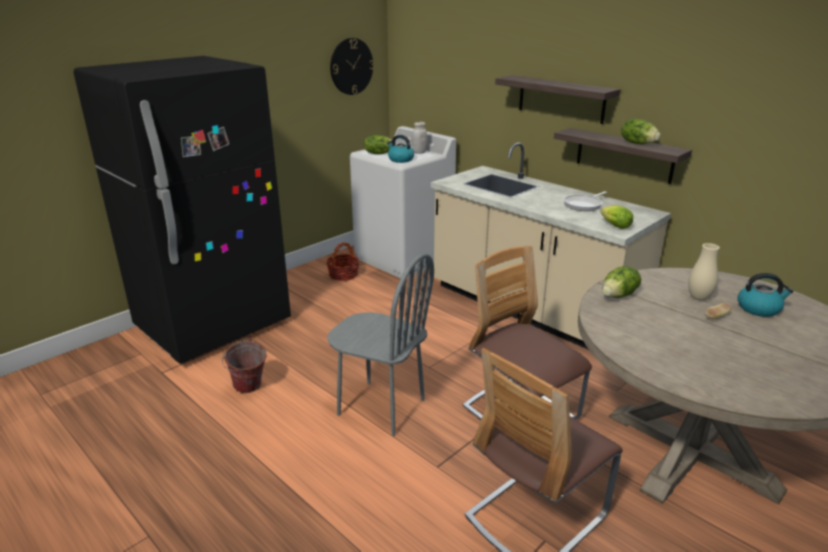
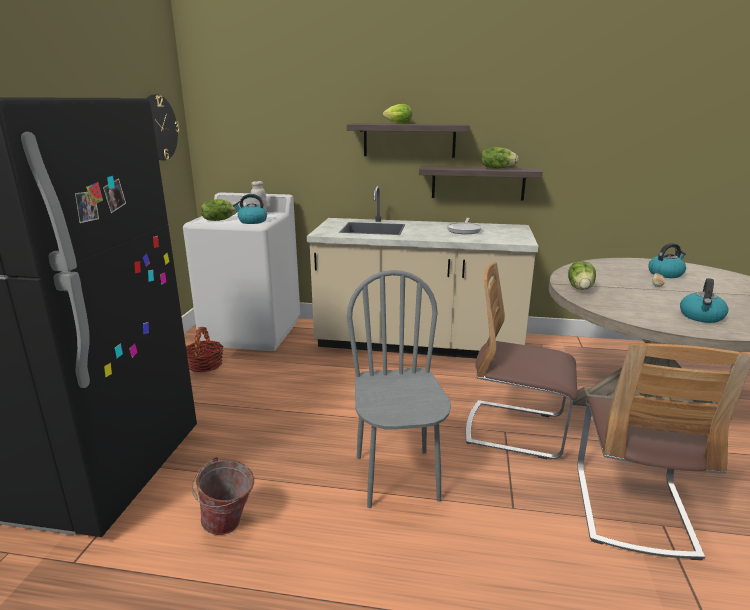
camera: 35 degrees left, 5 degrees down
(381, 407) = (397, 477): grey chair -> grey chair turned 90 degrees counterclockwise
(614, 225) = (512, 239): lettuce -> lettuce (396, 123)
(689, 361) = (701, 317): none -> kettle
(698, 298) = (625, 276): beige vase -> none

